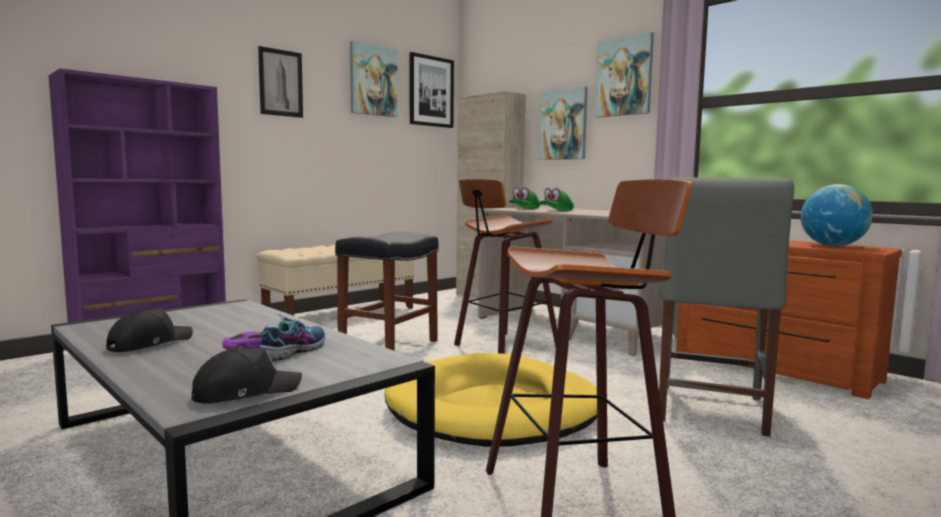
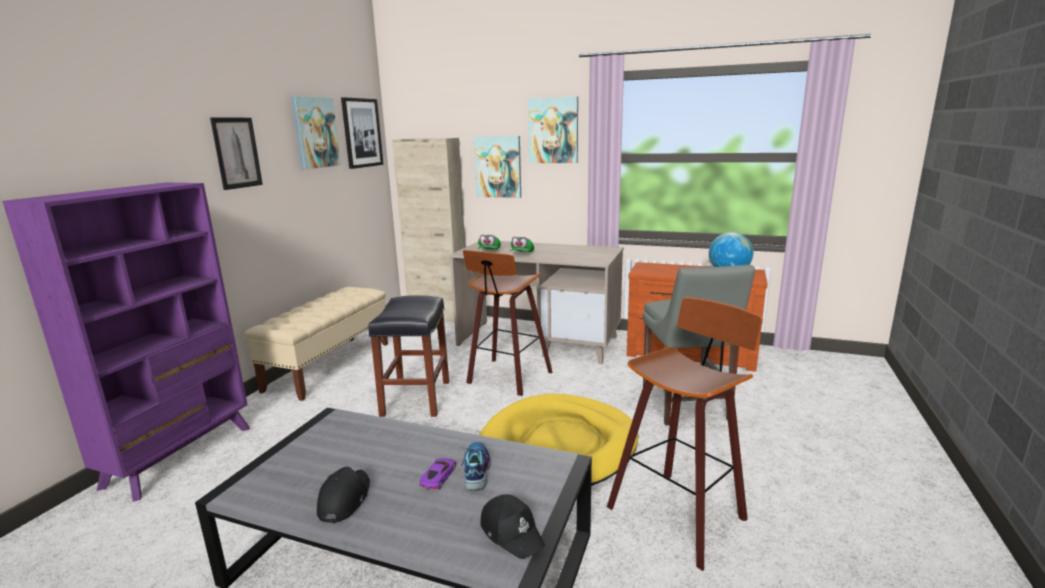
camera: 25 degrees left, 10 degrees up
(245, 391) = (512, 532): black cap -> black cap turned 105 degrees clockwise

